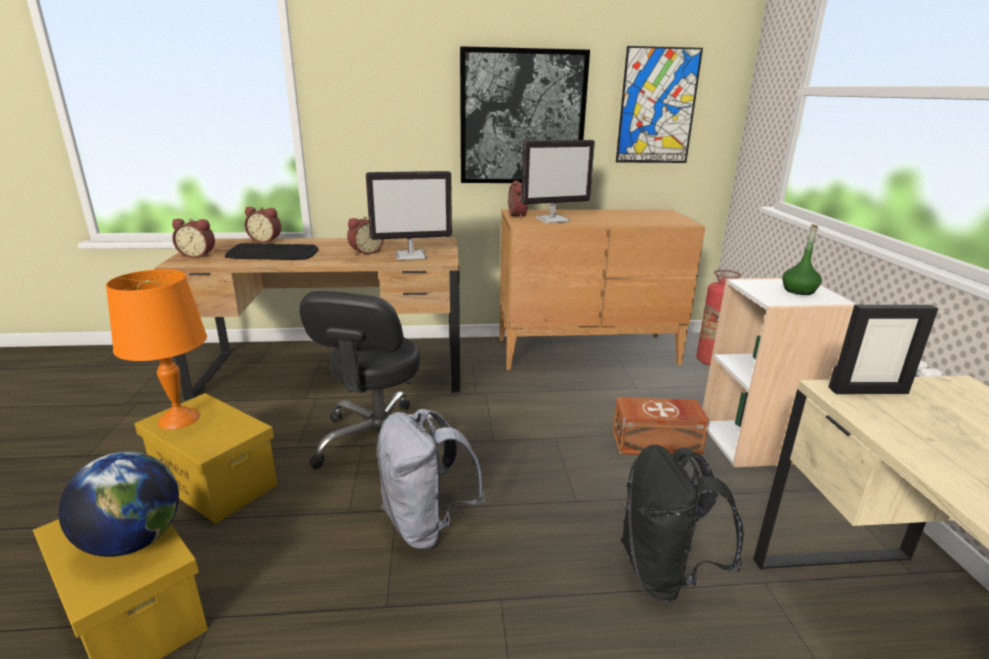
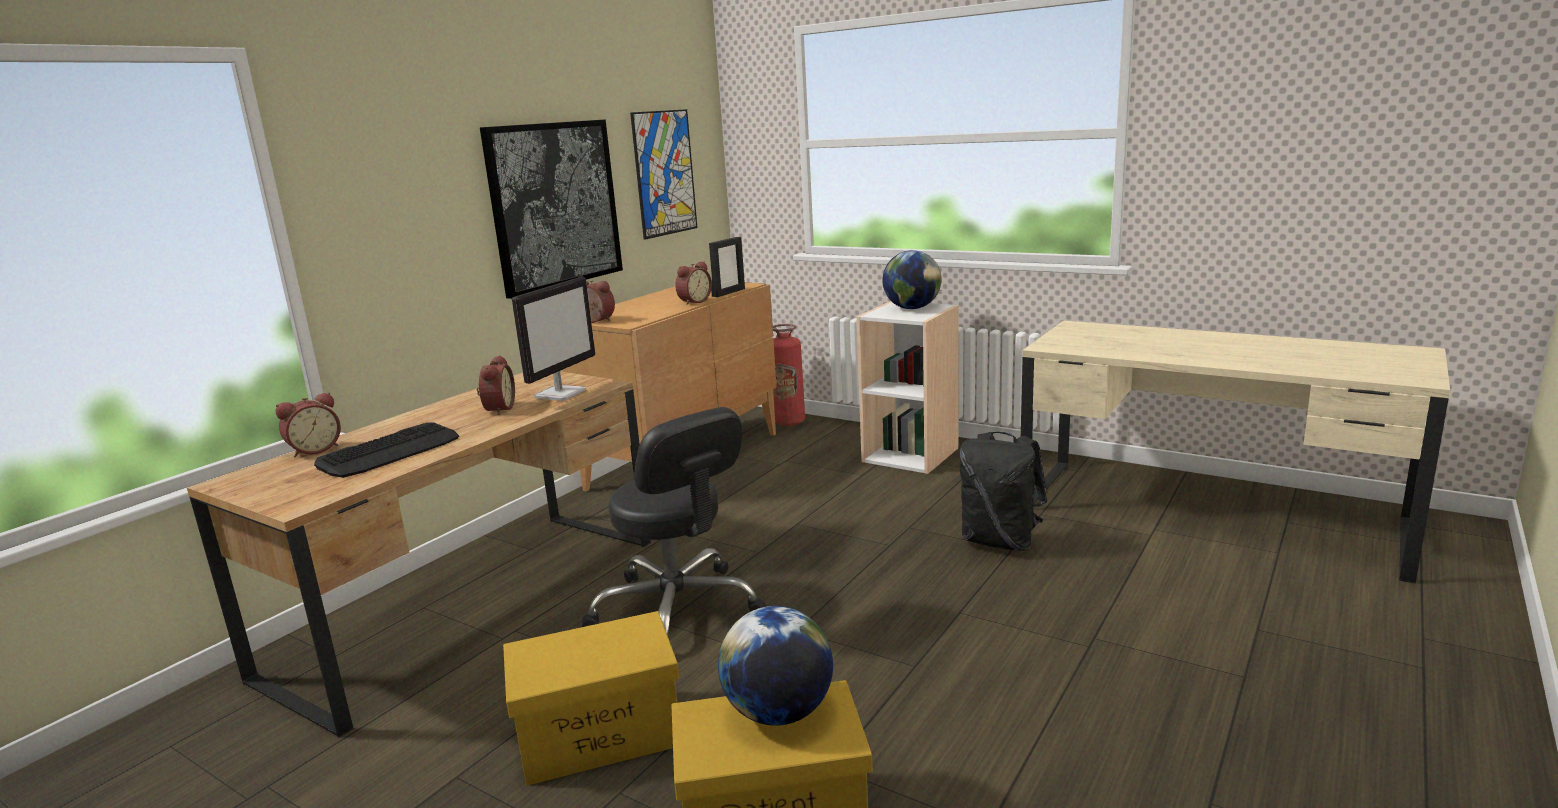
camera: 50 degrees left, 5 degrees down
(179, 418) = (548, 666): orange table lamp -> none
(198, 255) = (289, 492): alarm clock -> alarm clock (693, 302)
(426, 525) = (837, 620): grey backpack -> none
(553, 220) = (642, 314): monitor -> none
(657, 444) = (865, 487): brown storage box -> none
(798, 291) = (912, 308): green bottle -> globe
(868, 390) = (1053, 341): picture frame -> picture frame (728, 292)

